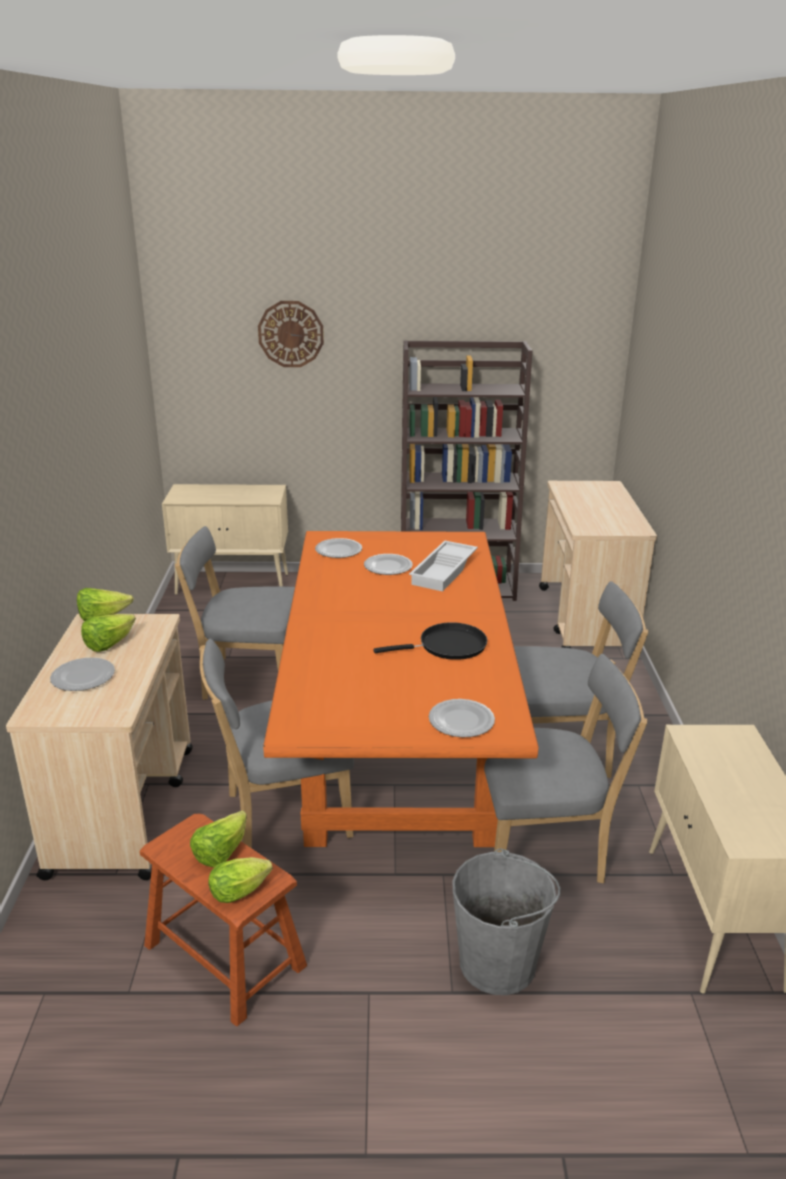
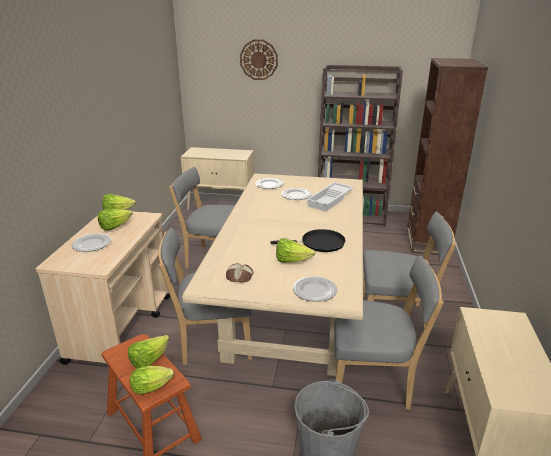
camera: 10 degrees right, 0 degrees up
(342, 710) = (239, 277): none -> bread
(398, 751) = (292, 309): orange dining table -> beige dining table
(414, 677) = (292, 261): none -> lettuce
(586, 620) = (427, 241): beige cart -> brown bookcase

